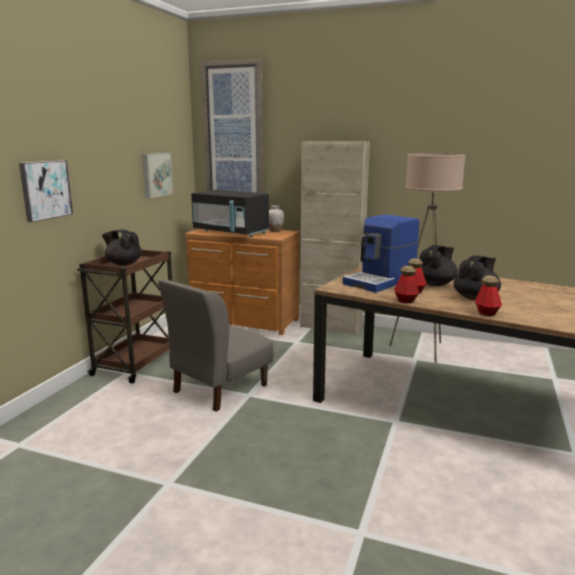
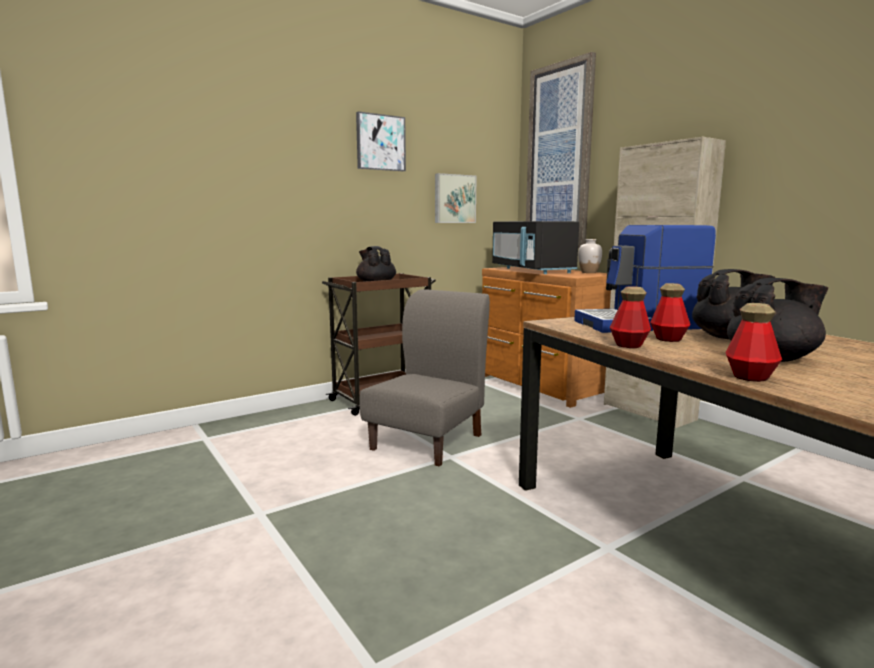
camera: 35 degrees right, 5 degrees down
(45, 190) = (296, 195): picture -> picture (380, 142)
(219, 388) = (428, 441): grey chair -> grey chair turned 135 degrees clockwise
(421, 350) = (767, 470): beige floor lamp -> none

